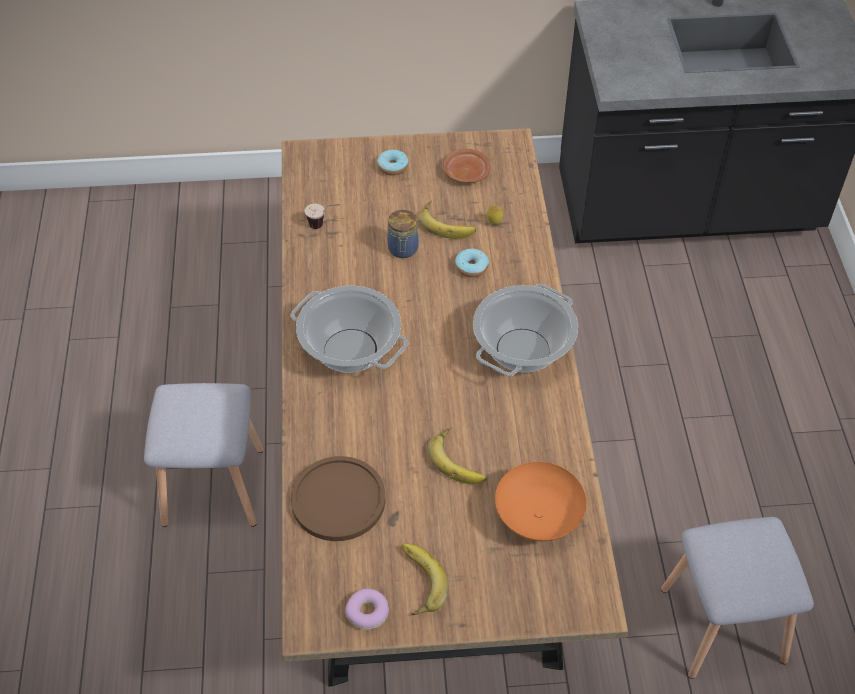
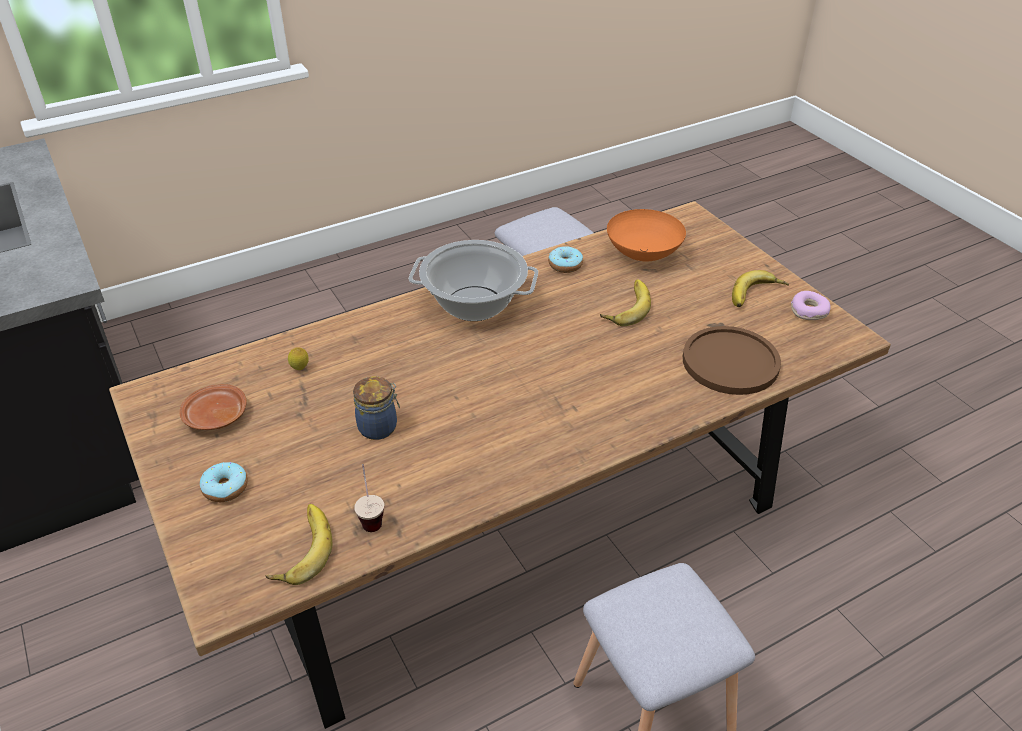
camera: 115 degrees left, 10 degrees down
(351, 350) = (555, 416): cooking pot -> none
(447, 223) = (317, 405): banana -> banana (300, 548)
(471, 267) = (380, 366): donut -> donut (565, 265)

